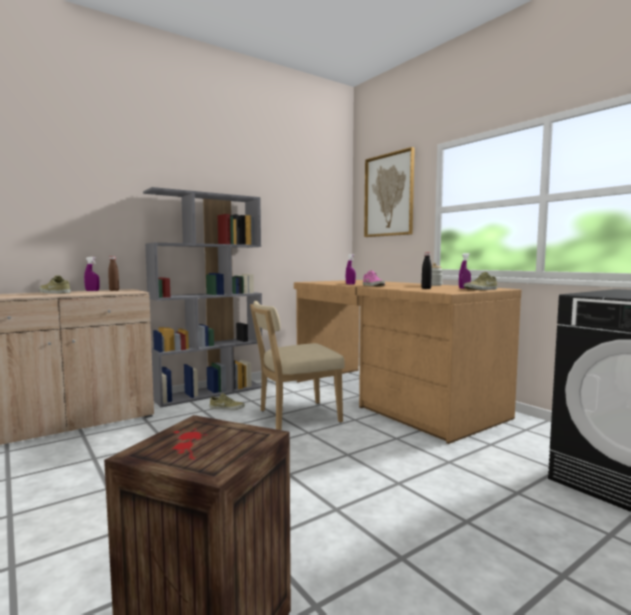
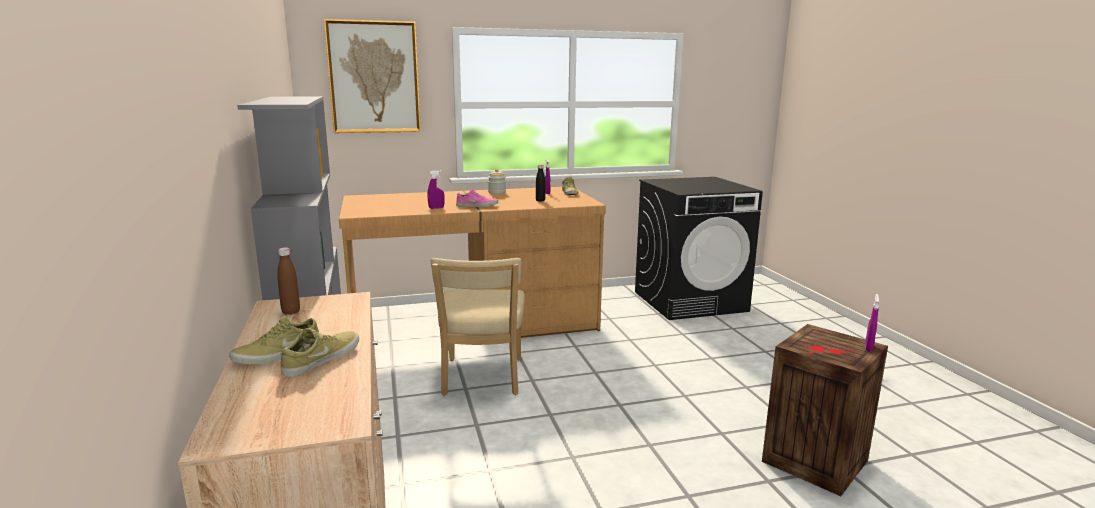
camera: 70 degrees left, 10 degrees up
(92, 291) = (269, 327): purple spray bottle -> purple spray bottle (868, 347)
(227, 408) = (407, 417): beige shoe -> beige shoe (321, 359)

